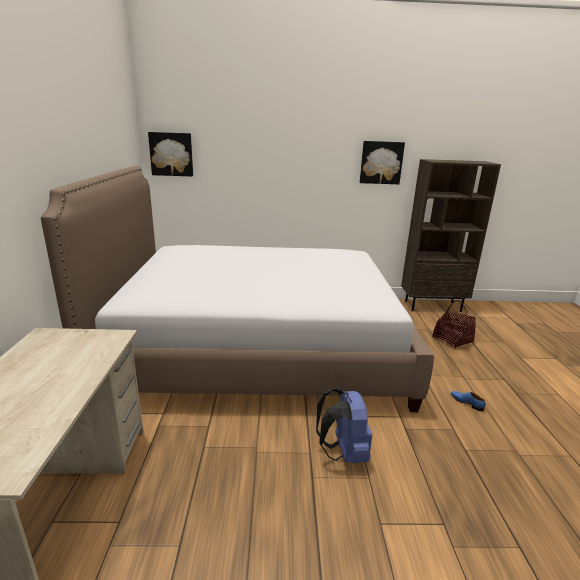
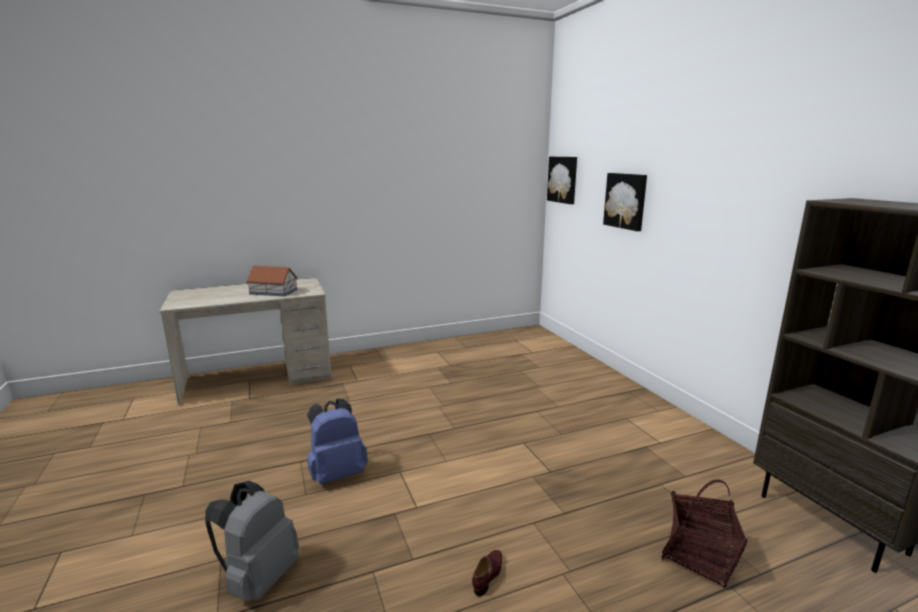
camera: 70 degrees right, 5 degrees down
(69, 363) = (274, 292): none -> toy house
(257, 349) = (485, 393): bed -> none
(381, 162) = (778, 201): picture -> picture (626, 201)
(466, 402) = (488, 575): blue shoe -> brown shoe
(475, 517) = (259, 578): none -> grey backpack

